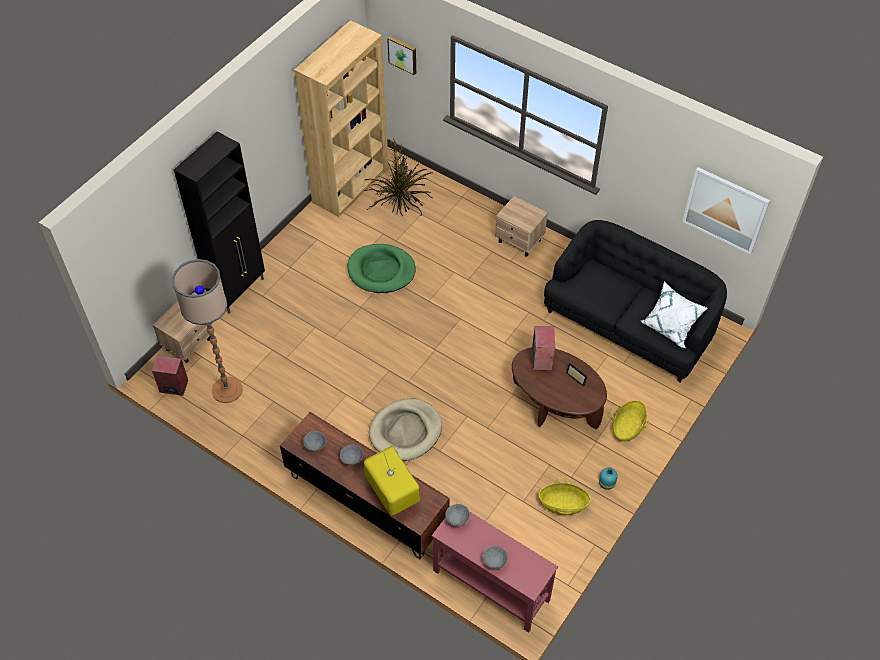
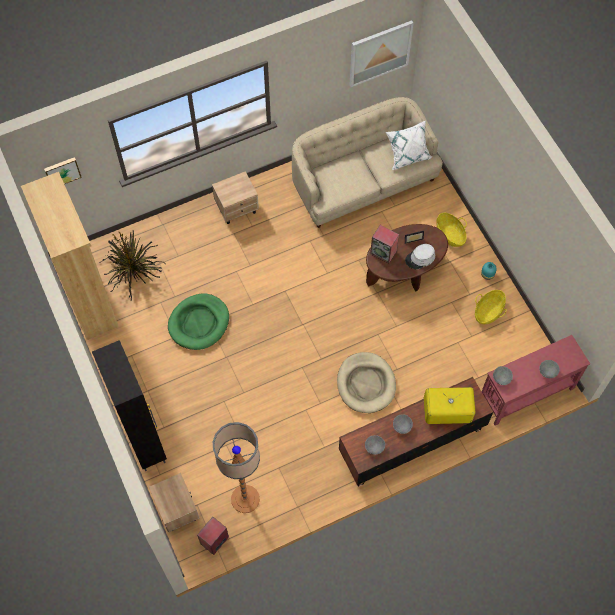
camera: 60 degrees left, 10 degrees up
(559, 394) = (420, 258): none -> grey hat
(629, 323) = (363, 181): black sofa -> beige sofa

